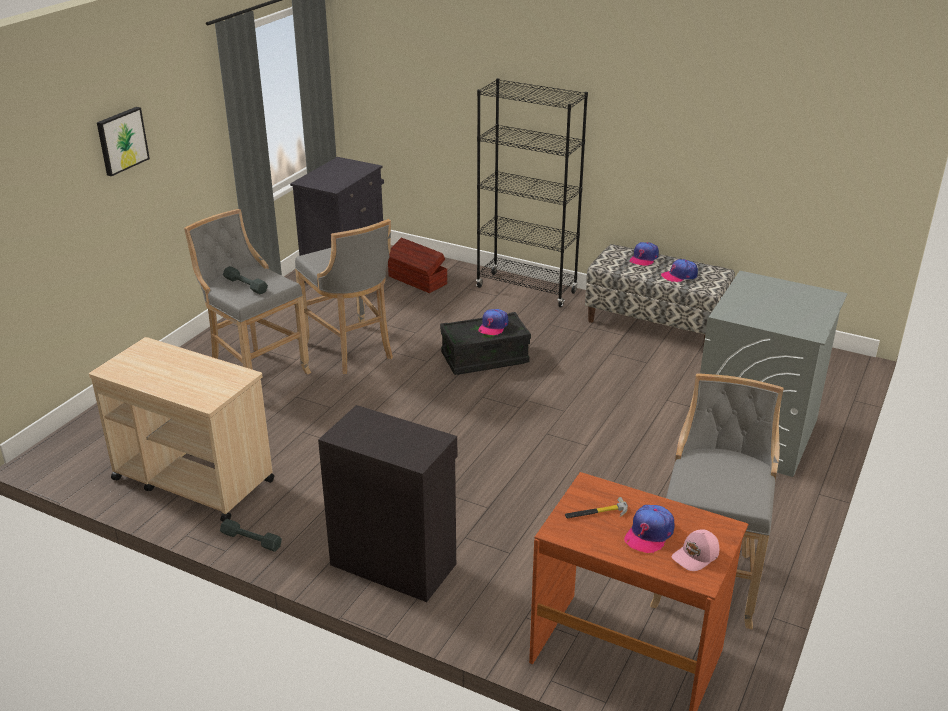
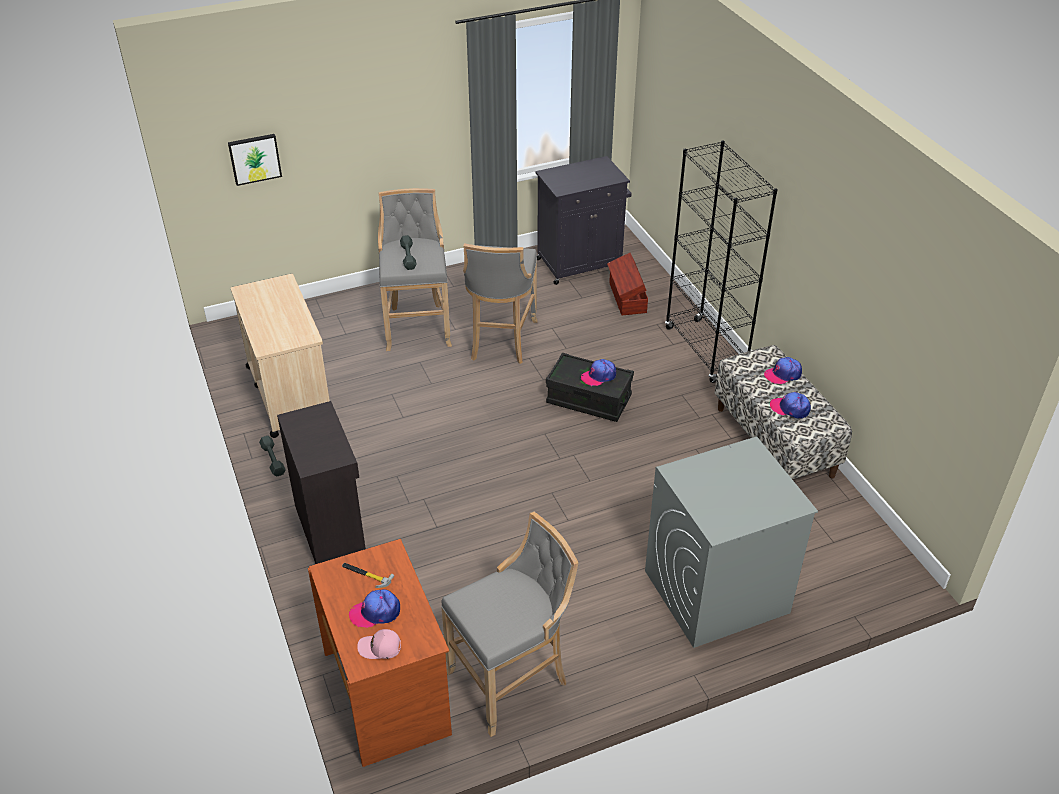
camera: 40 degrees right, 10 degrees up
(121, 140) = (352, 106): picture -> picture (254, 158)

